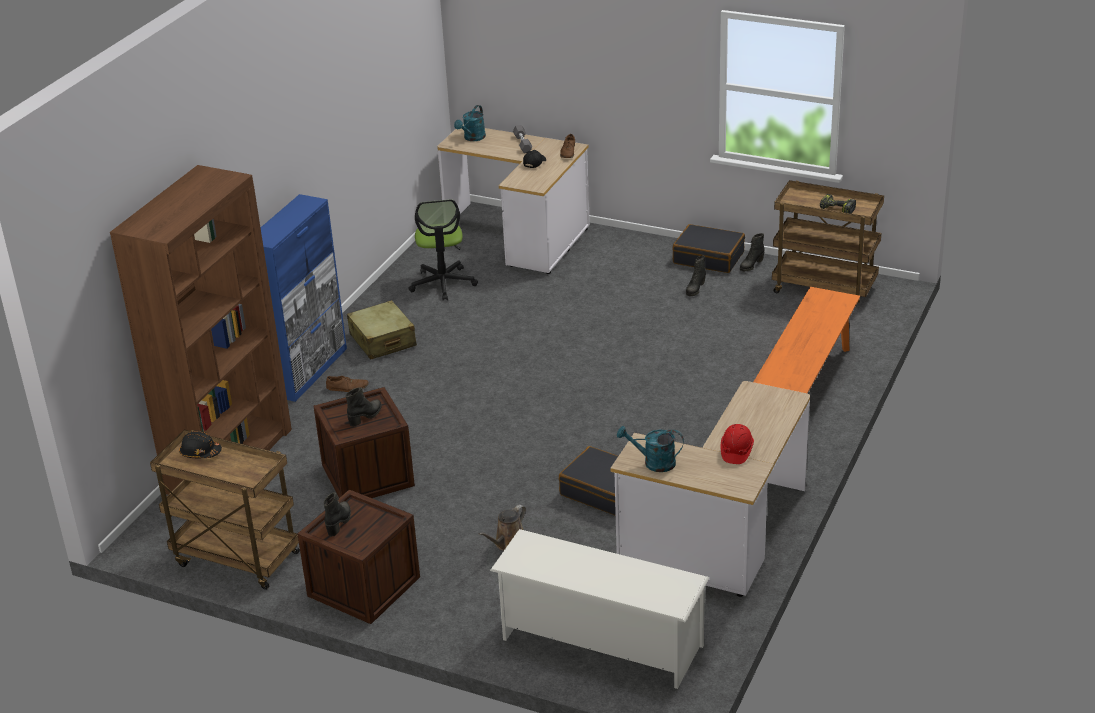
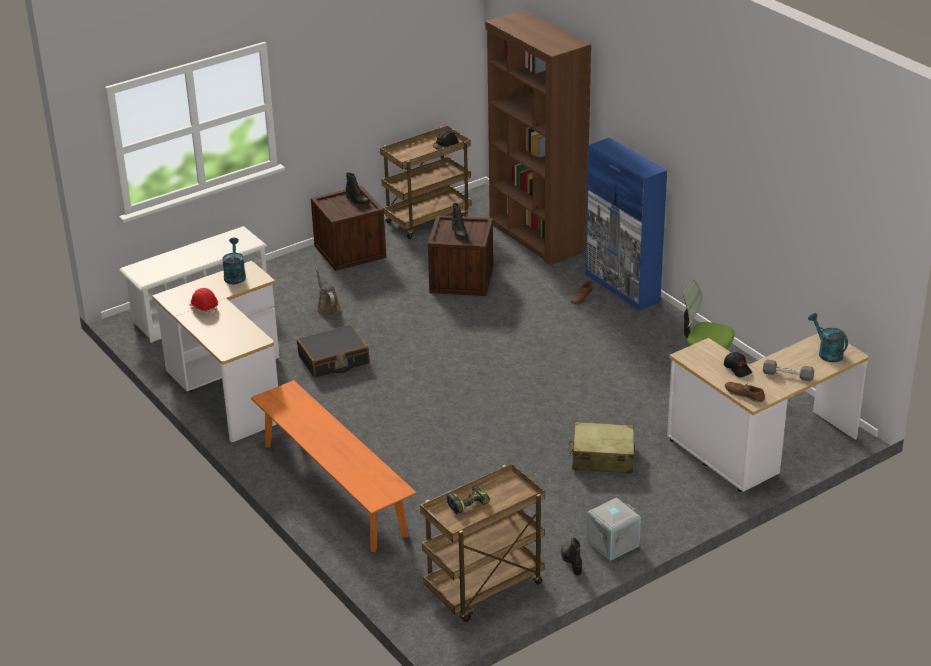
camera: 120 degrees right, 0 degrees up
(382, 340) = (635, 328): beige suitcase -> beige suitcase (602, 457)
(653, 463) = (234, 275): turquoise watering can -> turquoise watering can turned 45 degrees counterclockwise
(695, 289) = (561, 509): black boot -> none
(708, 257) = (612, 542): black suitcase -> grey storage box

